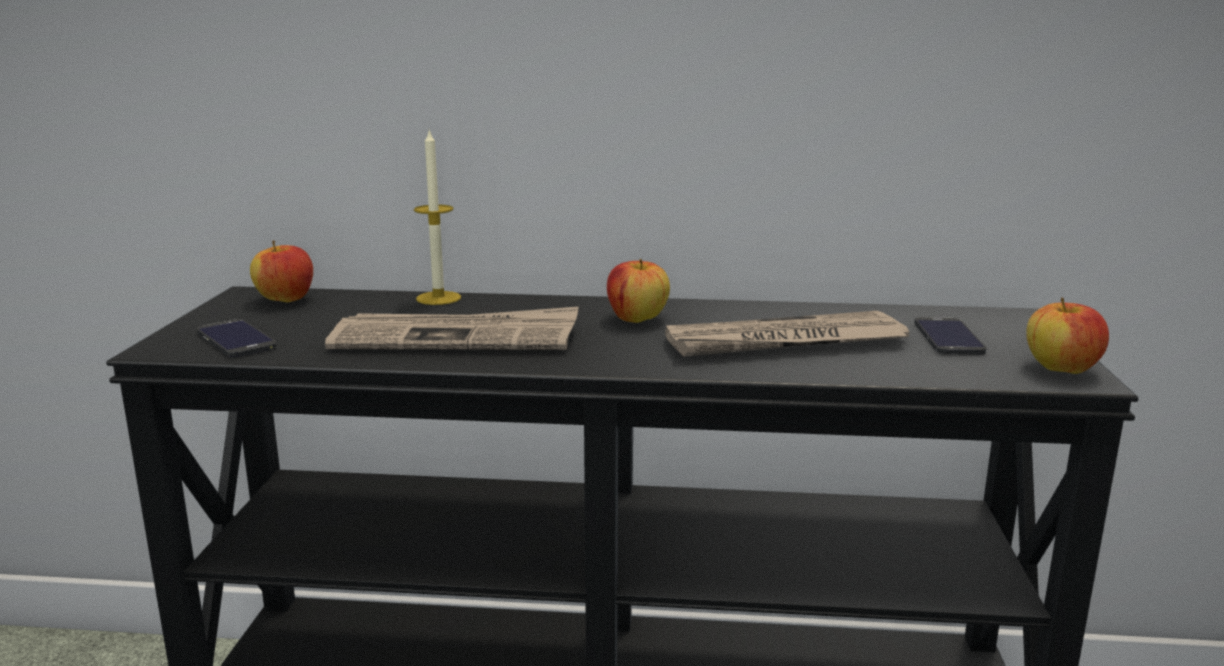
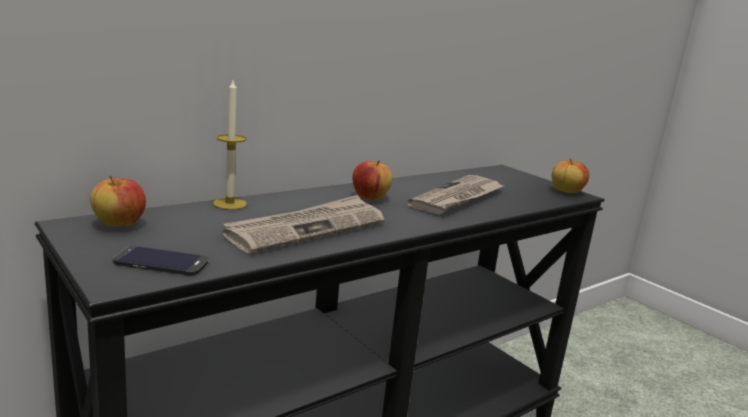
camera: 45 degrees left, 0 degrees up
(948, 337) = (506, 184): phone -> none

